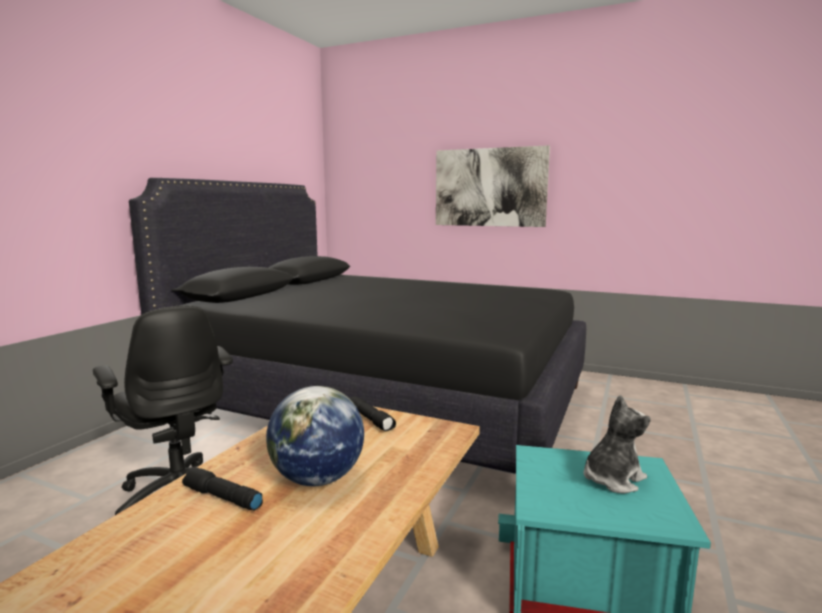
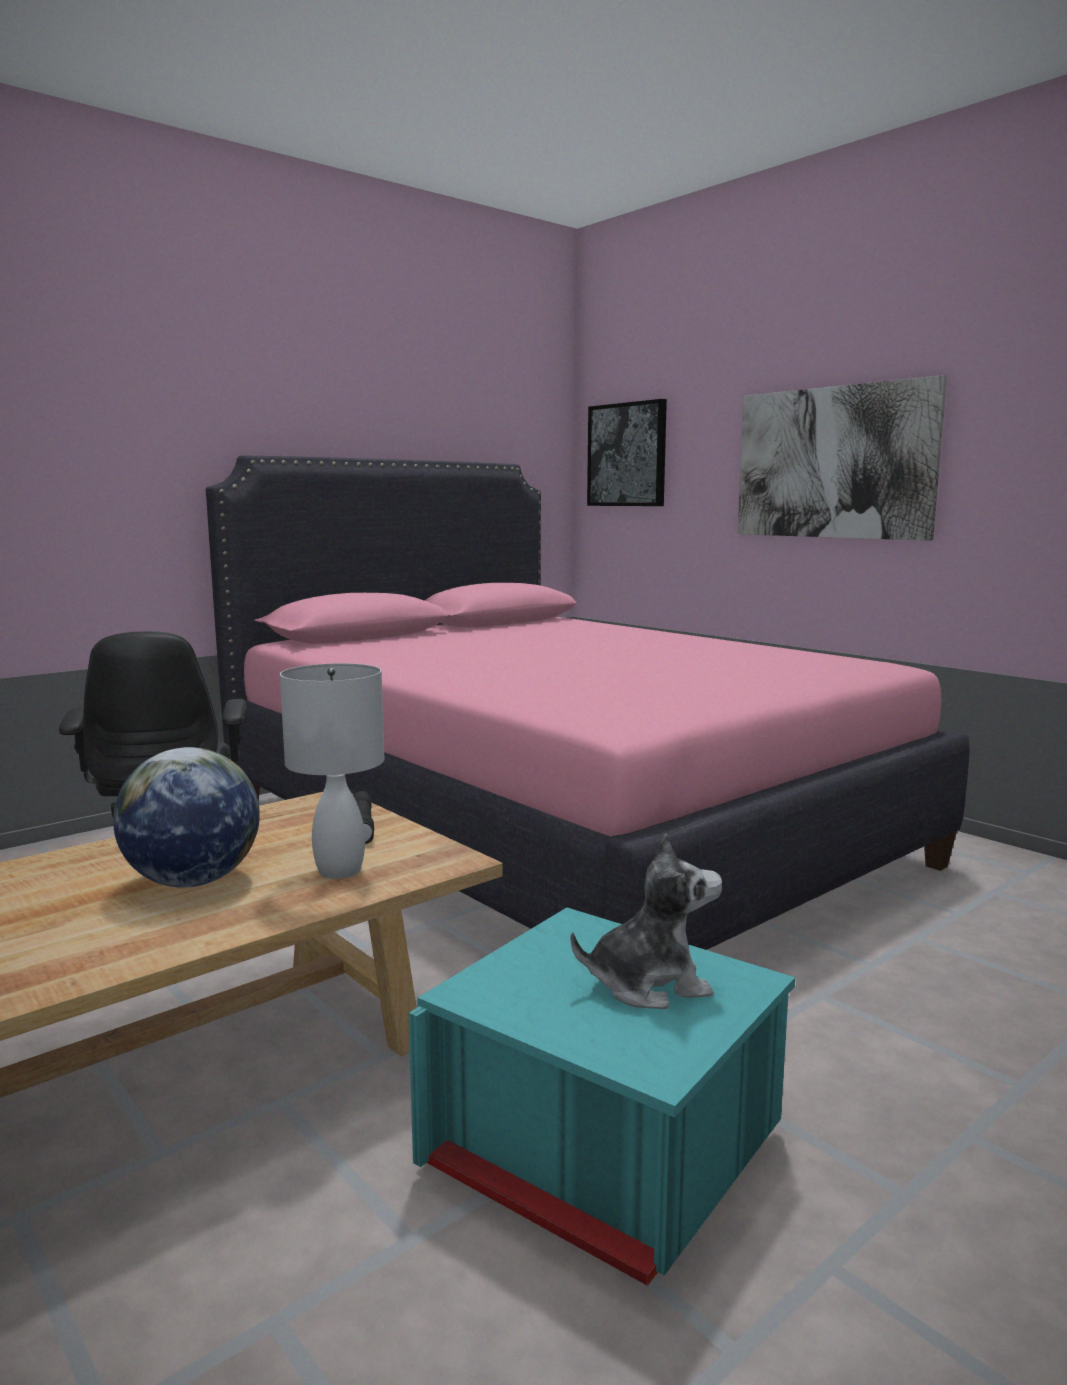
camera: 25 degrees right, 0 degrees up
(221, 498) = (67, 878): black flashlight -> none
(361, 180) = (627, 455): none -> picture
(383, 401) = (558, 833): black bed -> pink bed
(400, 450) = (341, 870): none -> white table lamp

